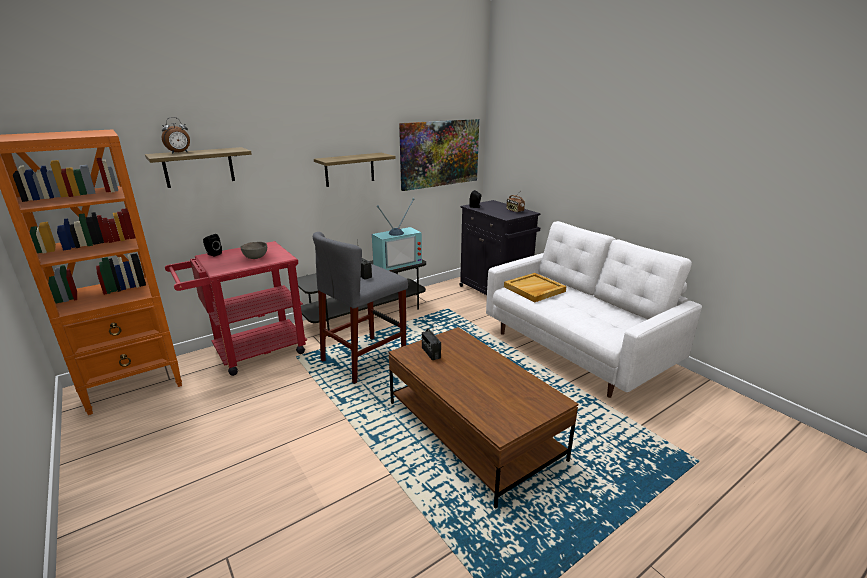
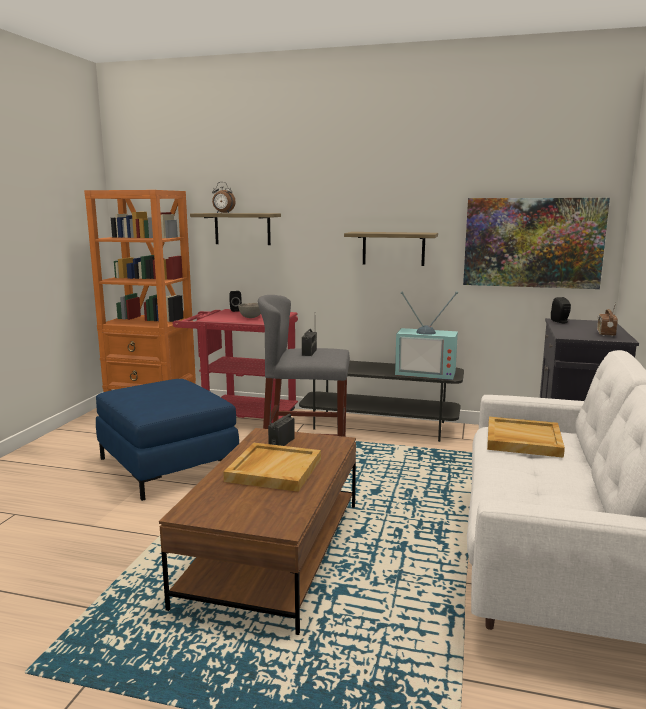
camera: 50 degrees right, 10 degrees down
(276, 424) = (167, 465): none -> blue ottoman
(471, 372) = (273, 469): none -> beige tray

